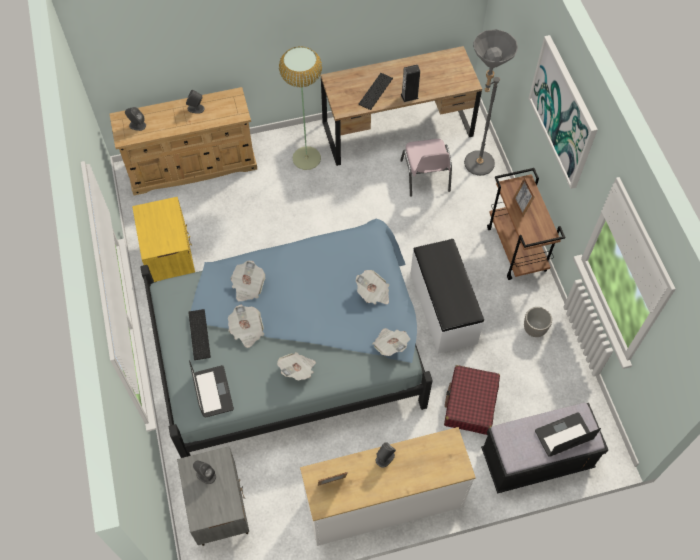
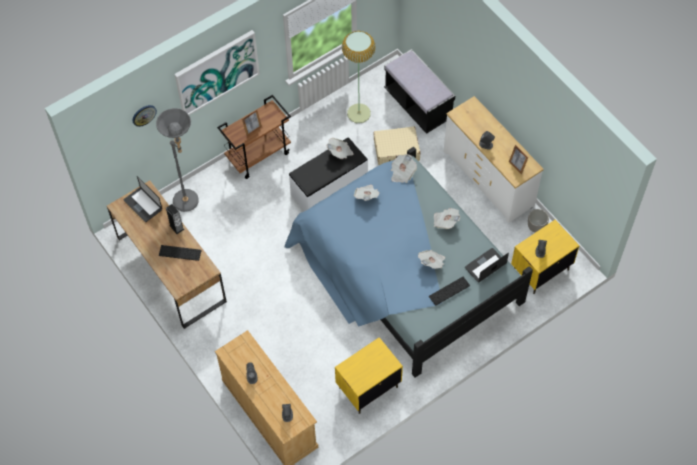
camera: 110 degrees left, 0 degrees up
(219, 508) = (540, 270): grey nightstand -> yellow nightstand
(248, 286) = (397, 276): newspaper -> newspaper (340, 152)
(307, 158) = (227, 326): floor lamp -> floor lamp (358, 113)
(425, 176) = (213, 234): pink chair -> none
(470, 404) = (396, 150): red suitcase -> beige suitcase
(523, 30) = (144, 115): none -> wall clock
(534, 330) = (322, 128): planter -> planter (536, 227)
(563, 435) = (414, 71): laptop -> laptop (143, 205)

